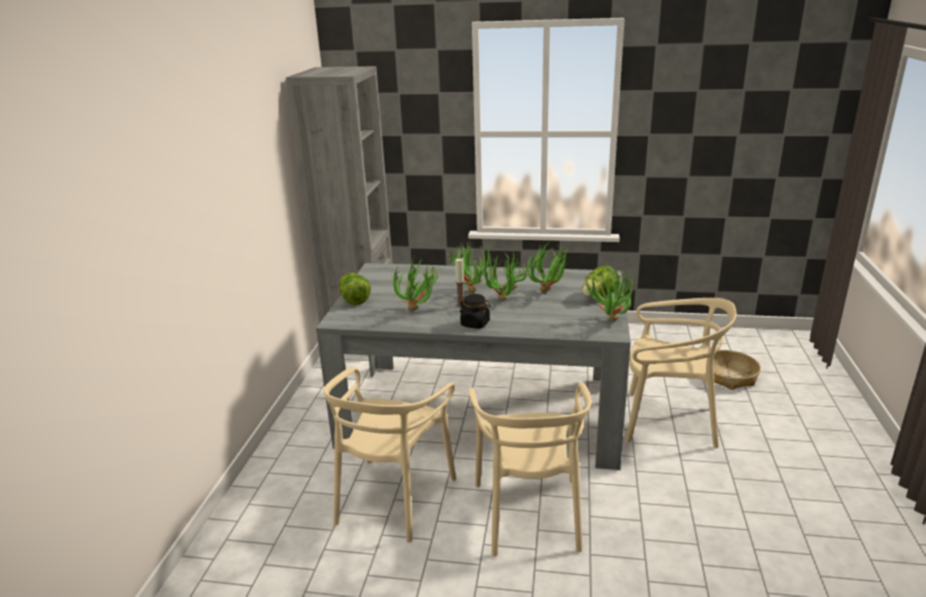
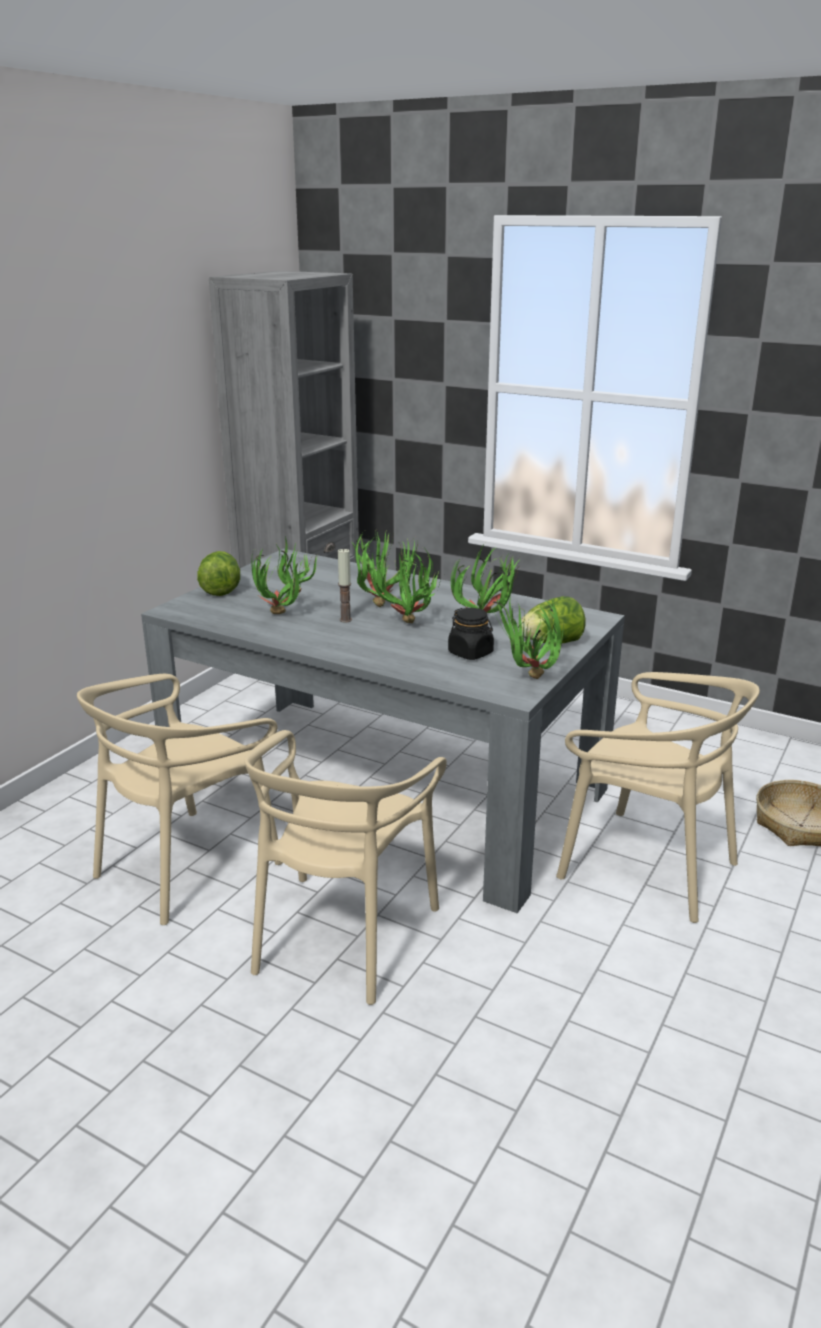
camera: 20 degrees right, 0 degrees up
(475, 324) = (339, 646): black jar -> black jar (471, 653)

